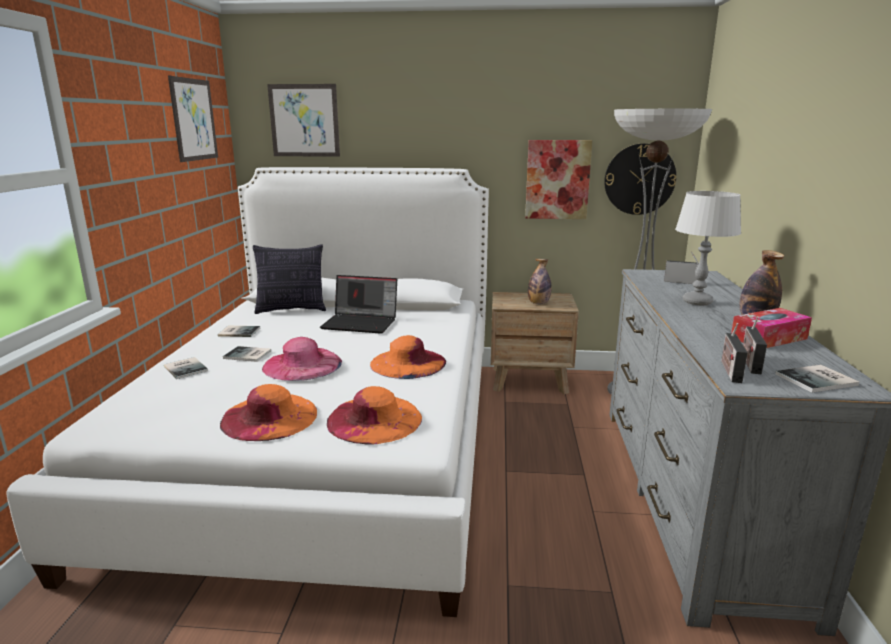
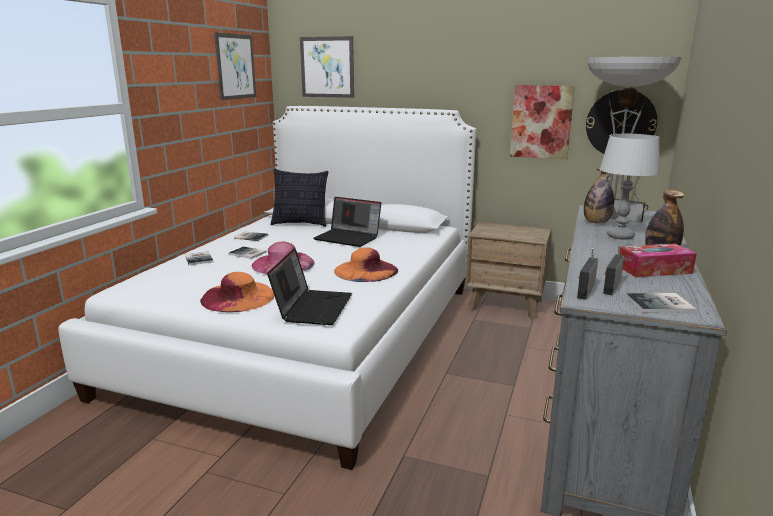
camera: 15 degrees right, 0 degrees up
(374, 419) = (312, 307): orange hat -> laptop
(538, 303) = (513, 234): bottle -> bottle (596, 222)

